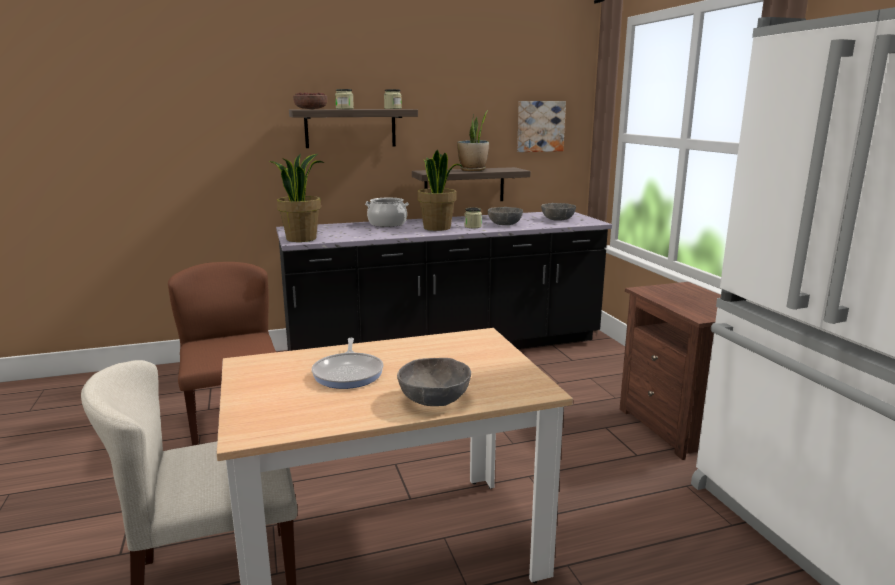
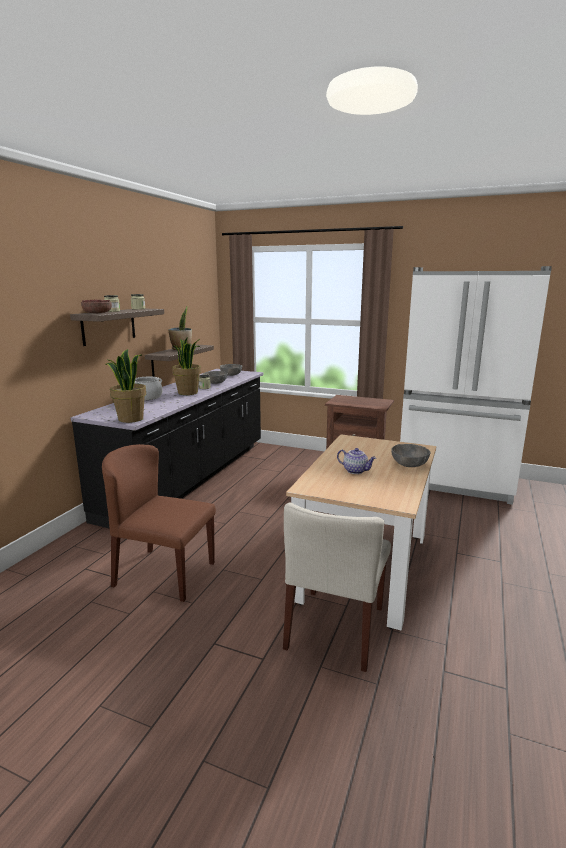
camera: 50 degrees left, 0 degrees up
(349, 373) = (356, 471): frying pan -> teapot
(540, 126) = (199, 315): picture -> none

